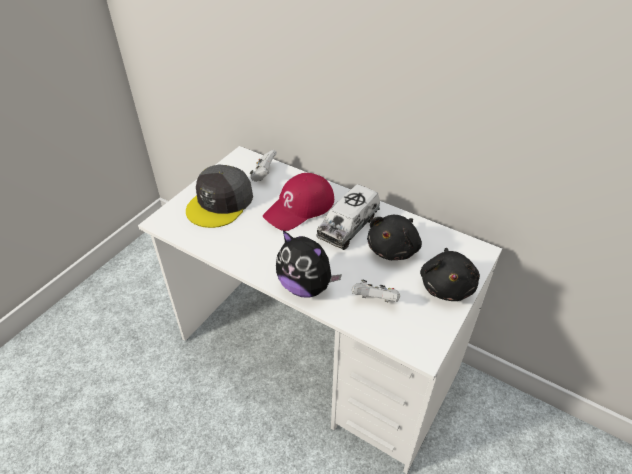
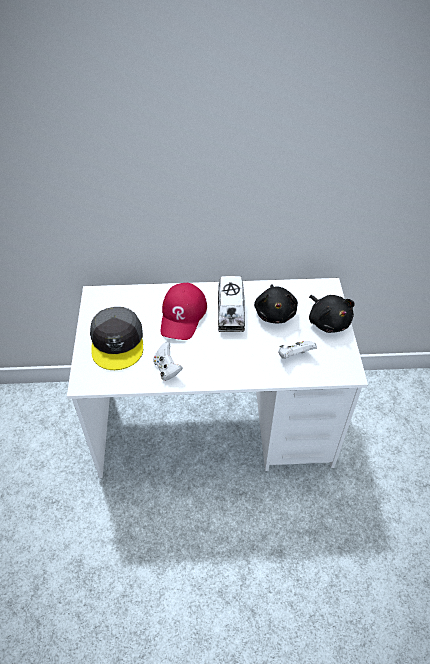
camera: 35 degrees left, 5 degrees up
(263, 175) = (129, 302): white game controller -> white game controller (167, 369)
(306, 286) = (242, 371): plush toy -> none

